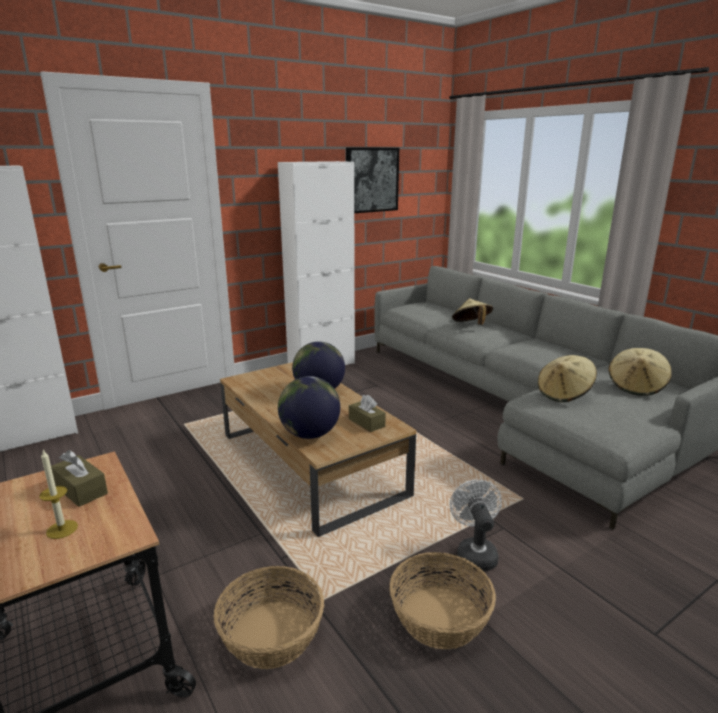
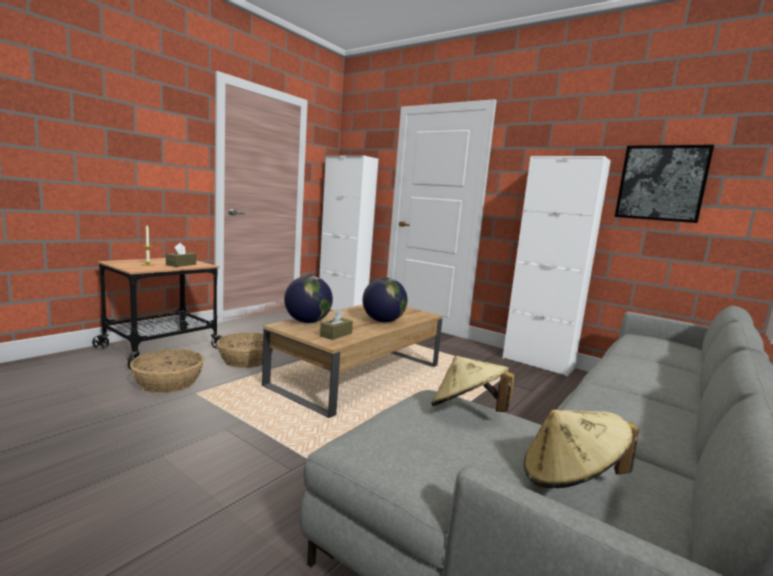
camera: 70 degrees right, 10 degrees down
(439, 617) = (168, 436): basket -> basket (246, 360)
(471, 325) = (646, 366): beige hat -> none
(474, 553) = (249, 452): white fan -> none

